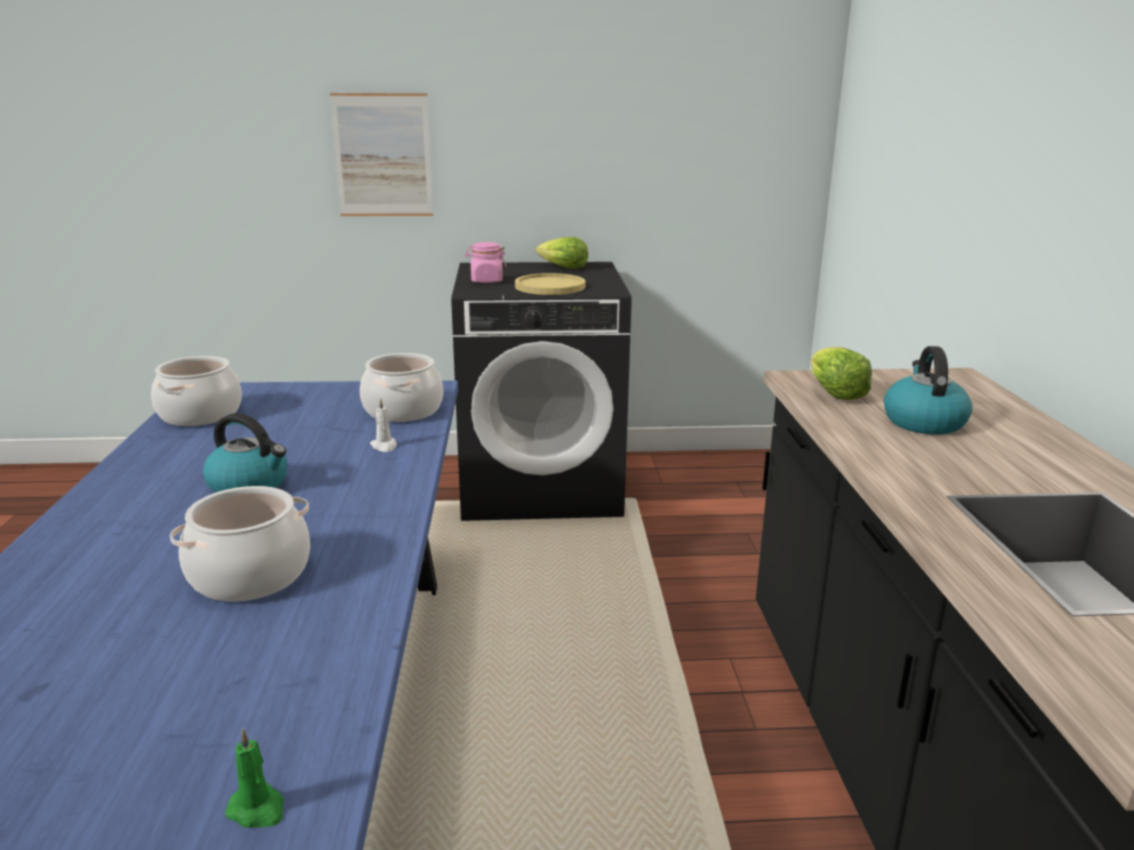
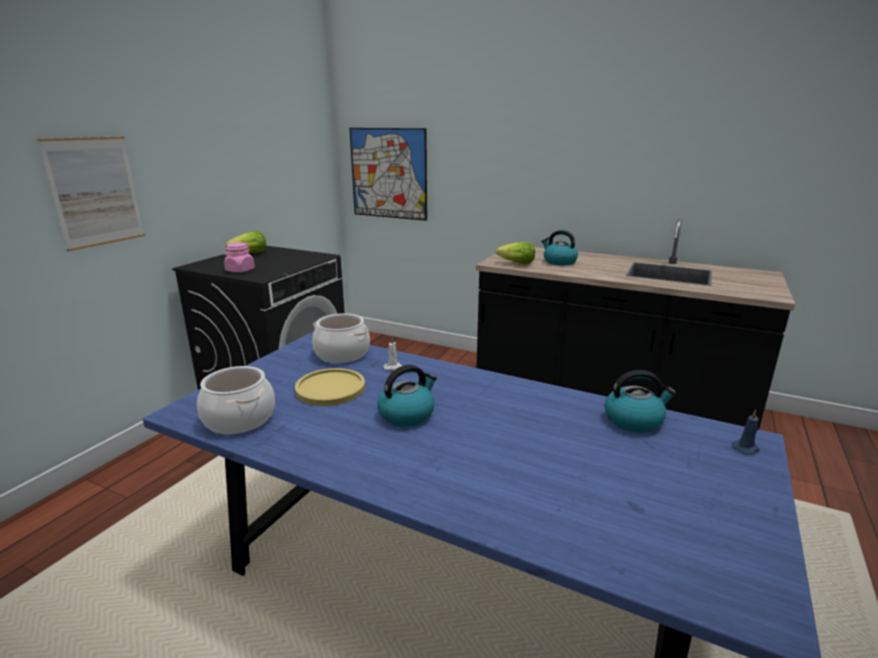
camera: 60 degrees left, 0 degrees up
(249, 575) = (536, 428): cooking pot -> none
(258, 810) = (746, 448): green candle -> blue candle
(320, 659) = (634, 420): none -> kettle
(550, 286) = (286, 262): yellow plate -> yellow plate (330, 388)
(871, 180) = (388, 173): none -> picture

